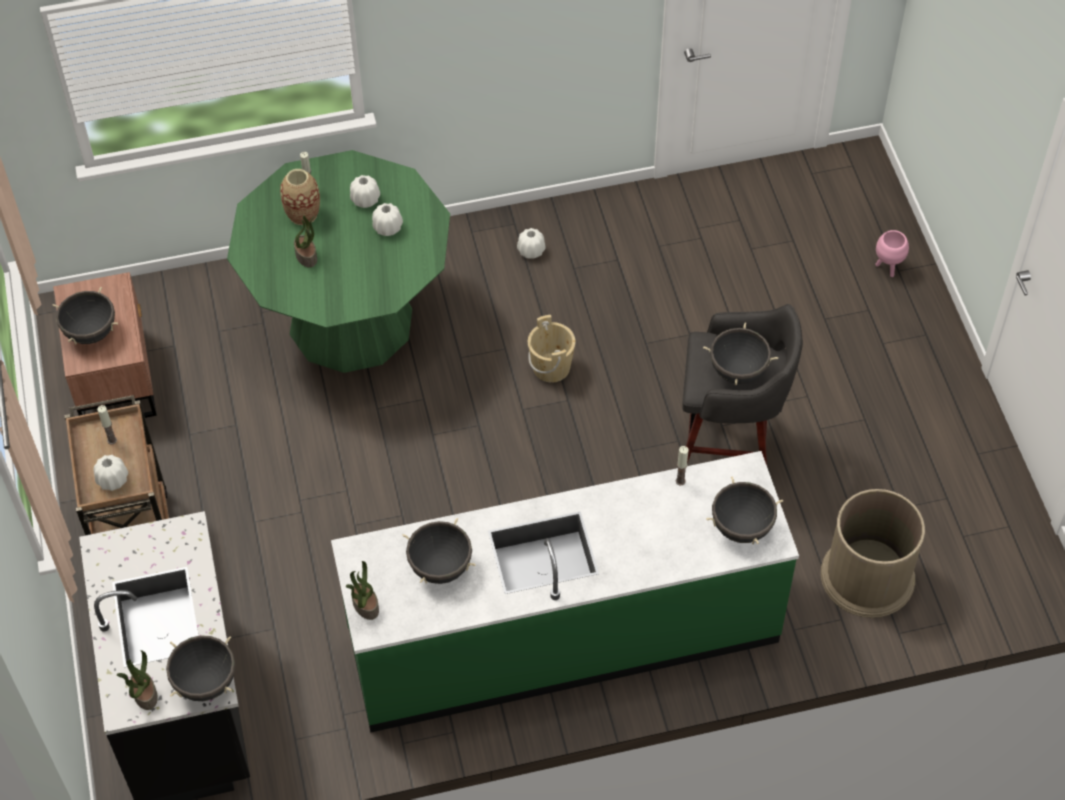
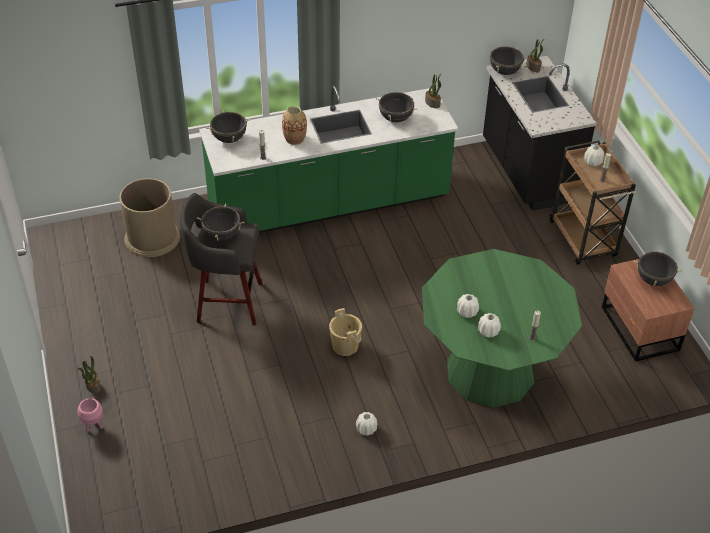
camera: 175 degrees right, 10 degrees down
(303, 214) = (531, 319): vase -> vase (294, 139)
(307, 256) = (519, 291): potted plant -> potted plant (92, 386)

